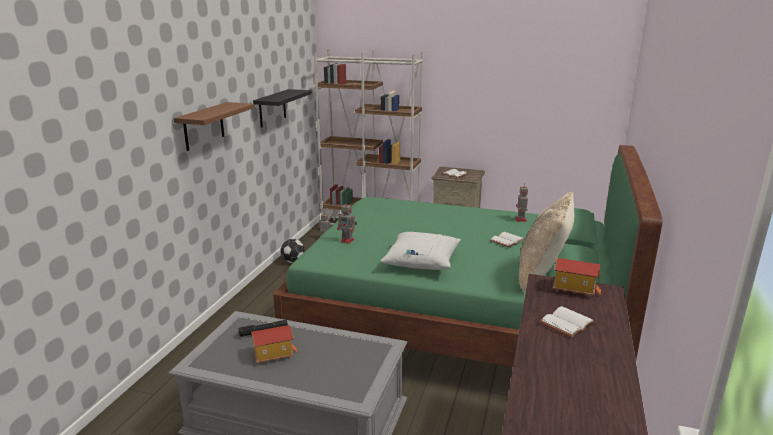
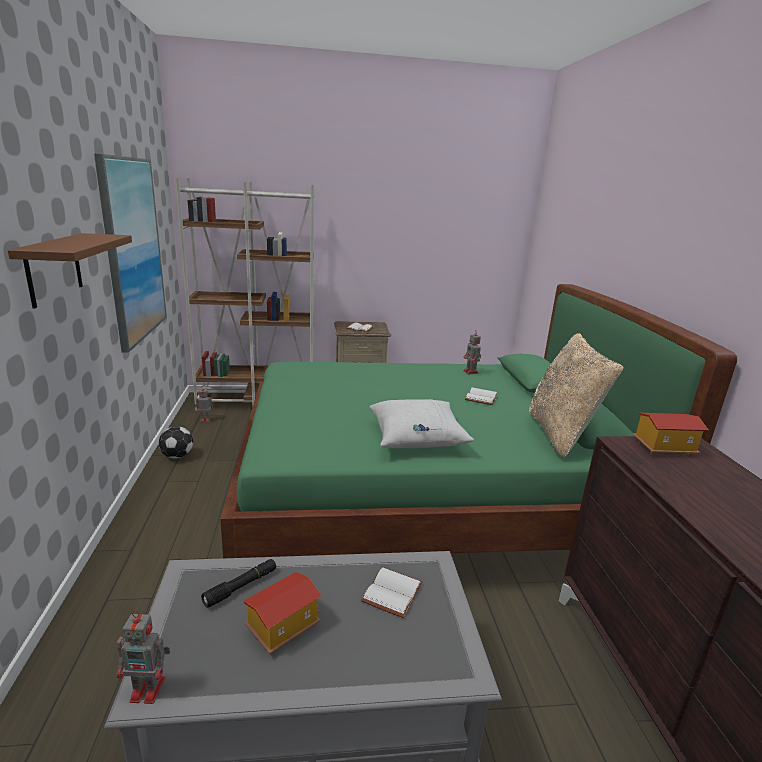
camera: 25 degrees left, 0 degrees up
(272, 108) = (133, 250): black shelf -> picture
(348, 241) = (301, 422): toy robot -> toy robot (149, 689)
(566, 322) = (715, 496): white book -> white book (391, 591)

